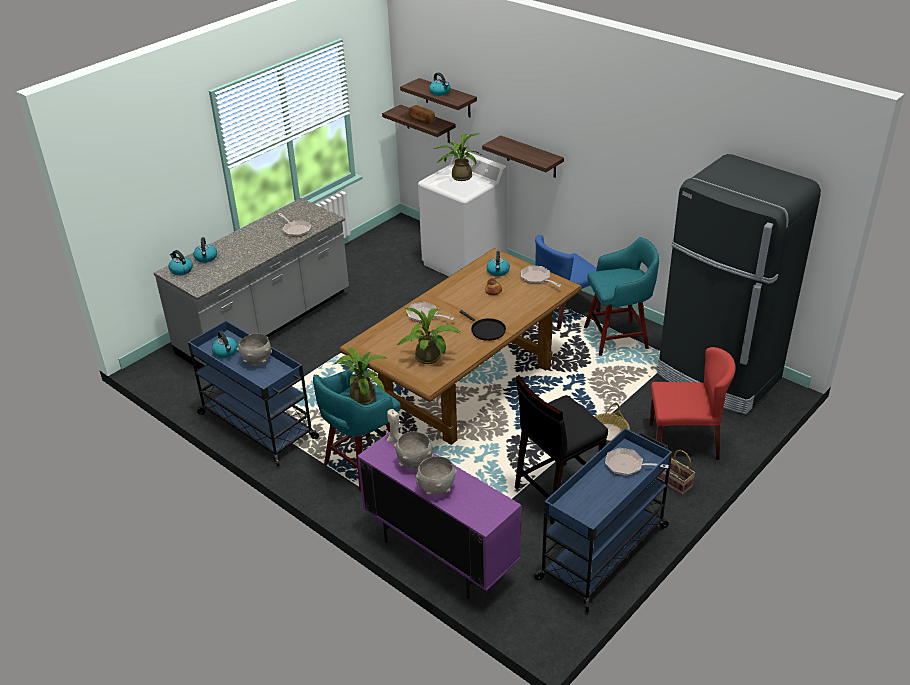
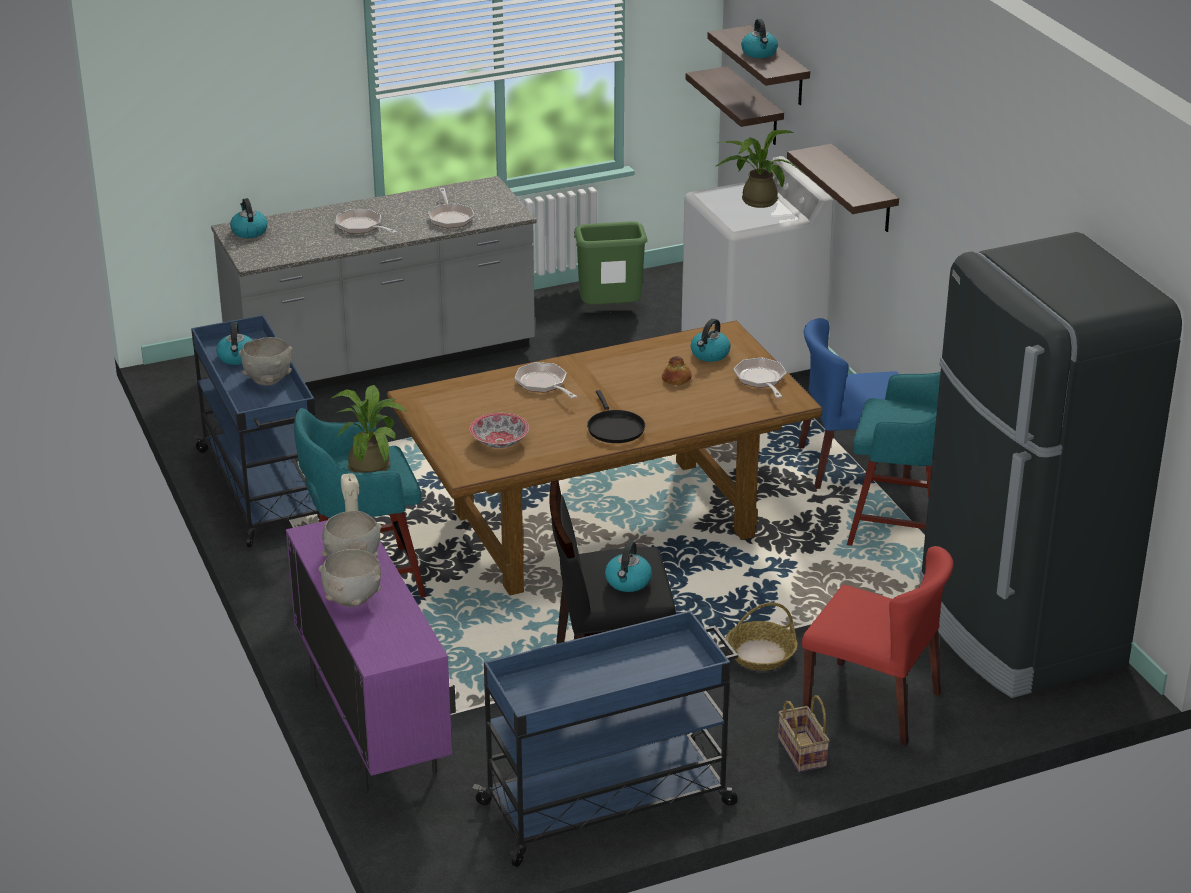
camera: 25 degrees right, 5 degrees down
(206, 258) = (295, 224): kettle -> kettle (628, 582)
(371, 259) = (610, 311): none -> green trash can
(421, 120) = (735, 96): bread -> none
(431, 358) = (499, 442): potted plant -> bowl
(627, 465) = (658, 663): frying pan -> frying pan (362, 227)

